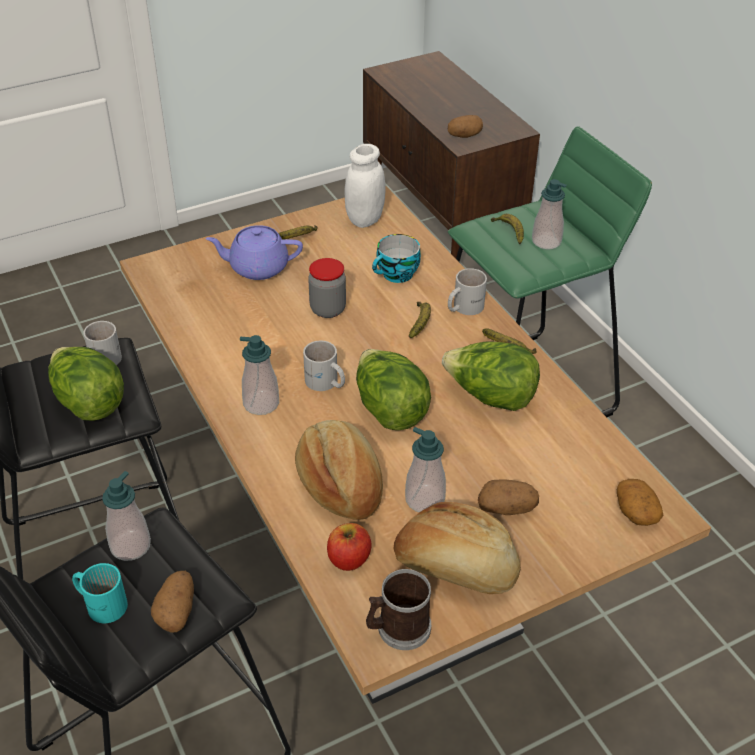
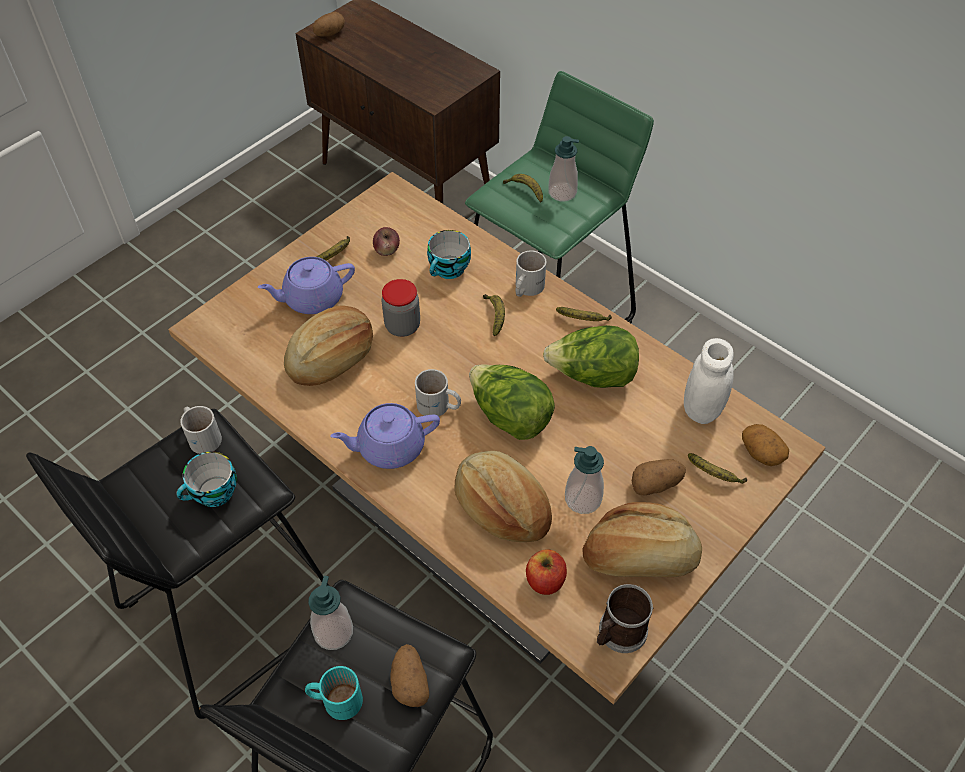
camera: 20 degrees left, 10 degrees up
(88, 403) = (213, 494): lettuce -> cup
(249, 319) = (332, 358): none -> bread
(261, 403) = (389, 447): soap dispenser -> purple teapot
(347, 246) = (387, 250): none -> apple
(365, 219) = (390, 216): white jar -> white jar (701, 409)
(464, 135) = (431, 89): potato -> potato (329, 33)
(574, 518) = (714, 475): none -> banana

